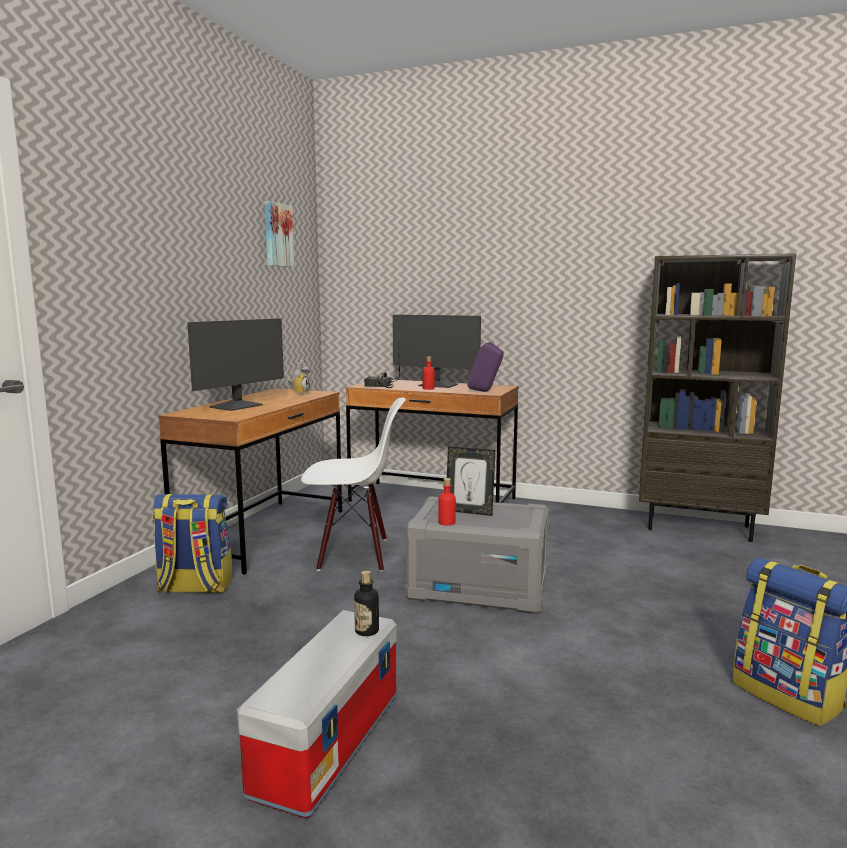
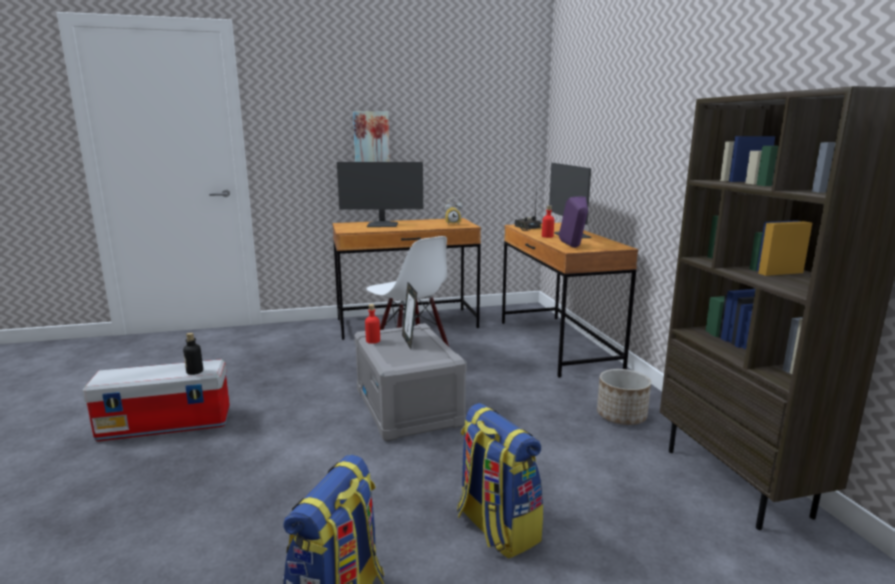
camera: 55 degrees right, 5 degrees up
(194, 587) = (312, 336): backpack -> backpack (496, 528)
(277, 235) = (483, 91): picture -> picture (371, 138)
(587, 524) = (621, 416): none -> planter

